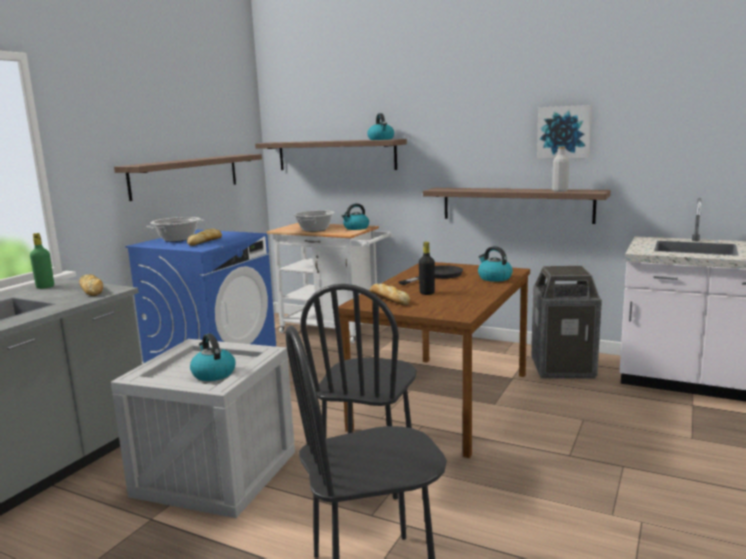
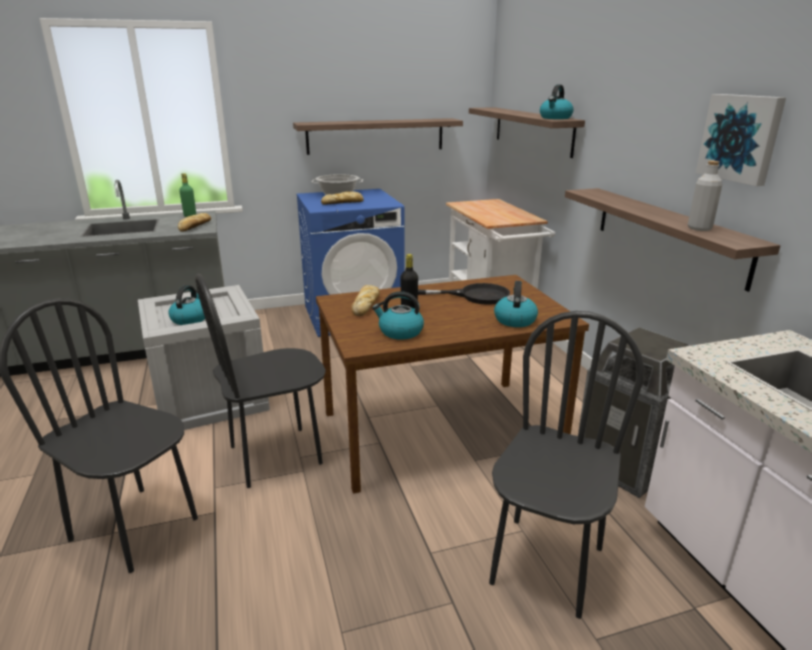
camera: 45 degrees right, 10 degrees up
(315, 229) = (482, 211): cooking pot -> none
(356, 228) = (518, 218): kettle -> kettle (400, 332)
(621, 426) = (546, 565): none -> black chair

